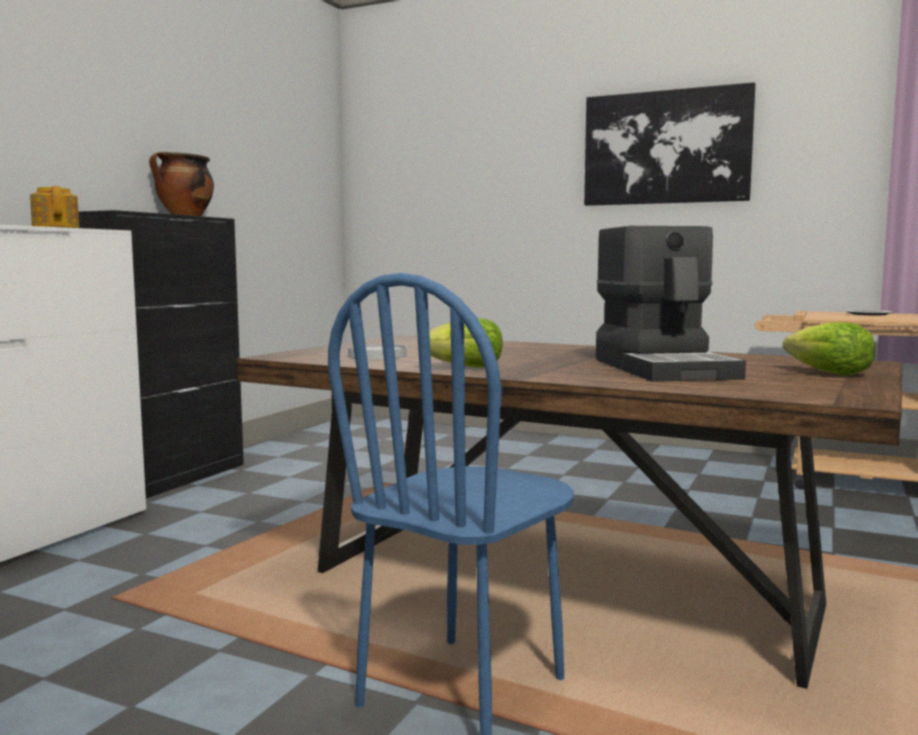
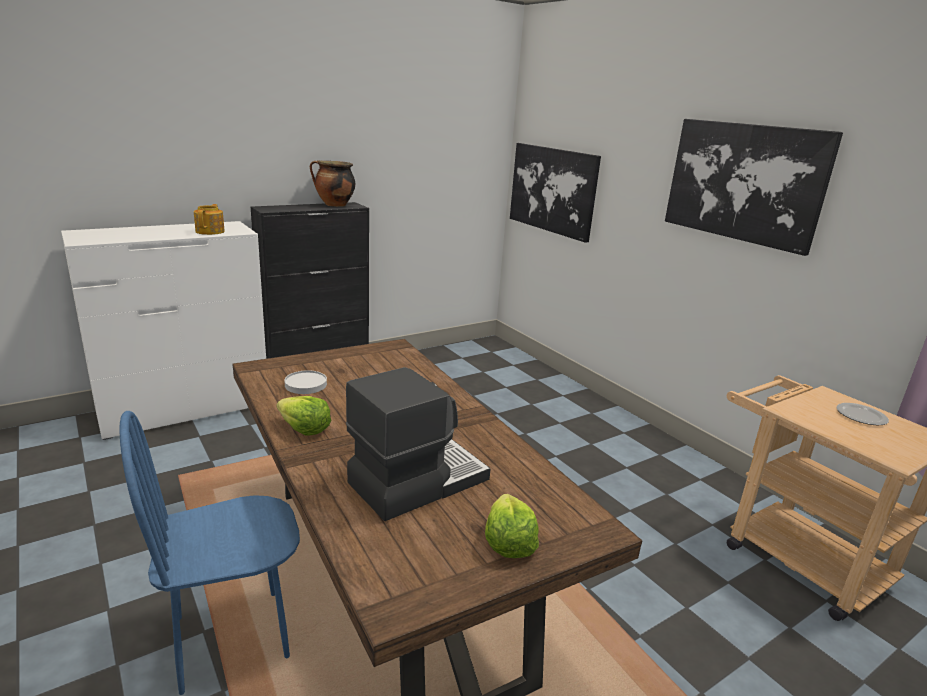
camera: 30 degrees right, 15 degrees up
(418, 207) = (552, 190): none -> picture
(665, 368) = (416, 481): coffee machine -> coffee machine turned 150 degrees counterclockwise

